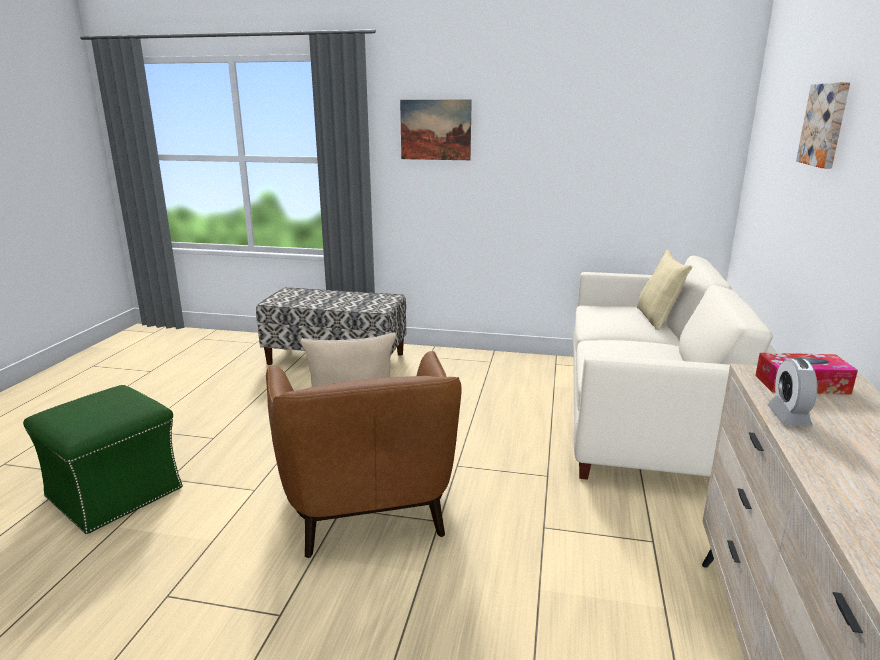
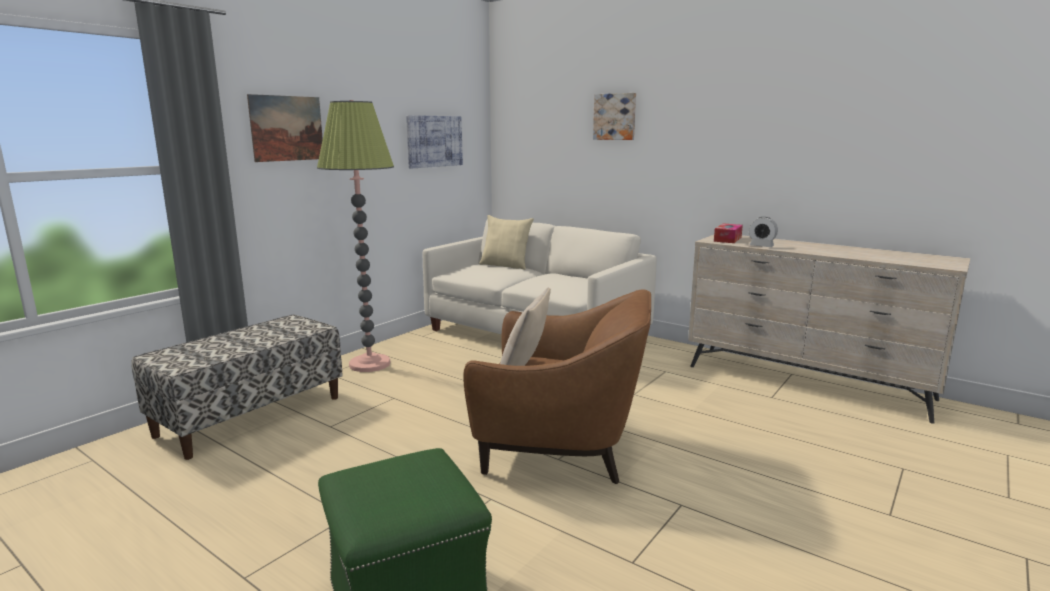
camera: 65 degrees left, 5 degrees down
(463, 364) = (369, 364): none -> floor lamp
(630, 148) = (434, 141): none -> picture

